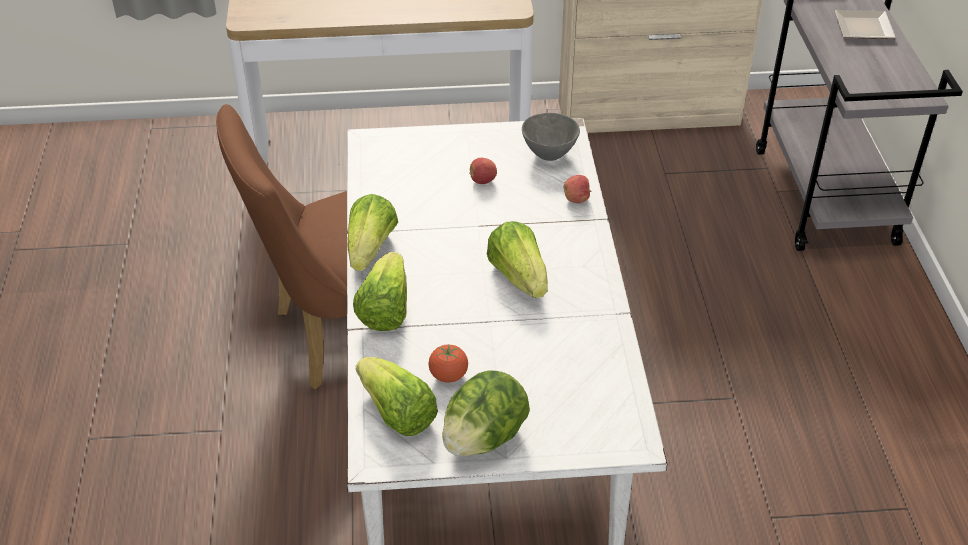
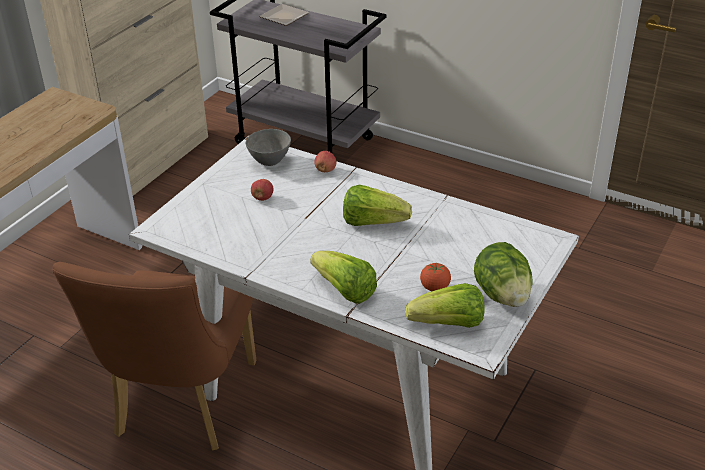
camera: 55 degrees left, 5 degrees down
(370, 249) = (276, 273): lettuce -> none

